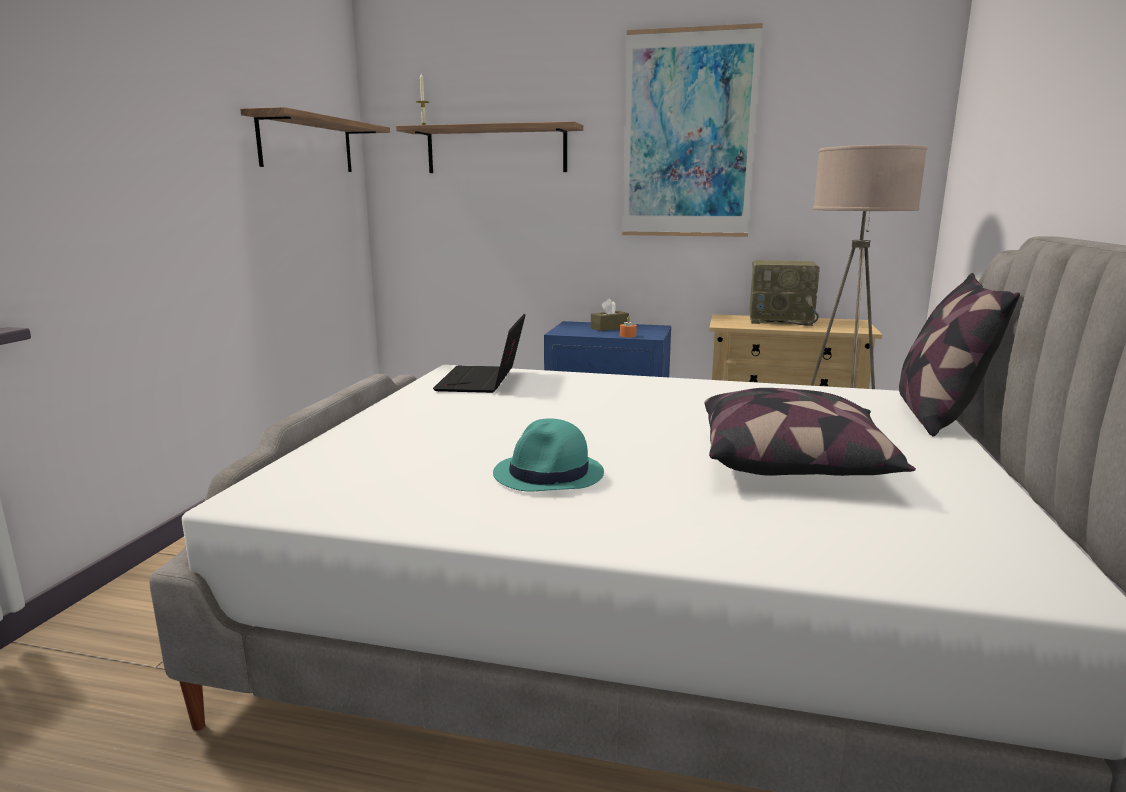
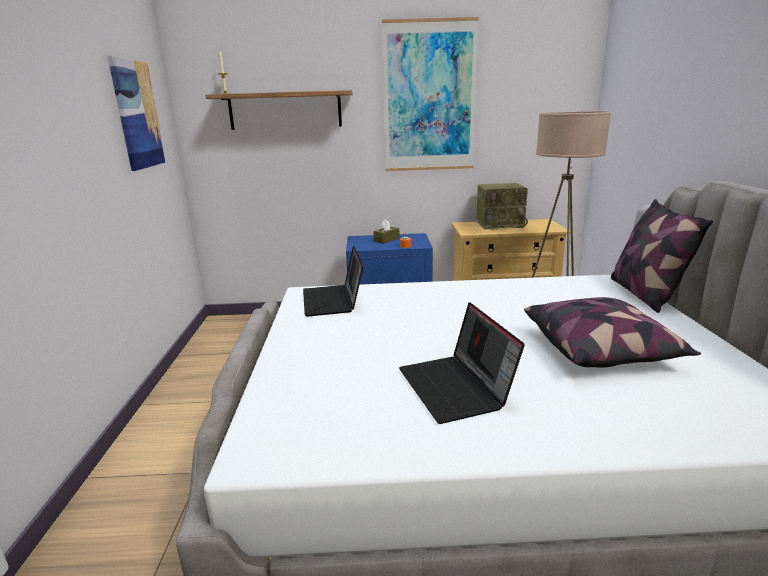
camera: 15 degrees left, 5 degrees up
(307, 144) = (137, 115): shelf -> picture
(549, 474) = (457, 388): turquoise hat -> laptop

